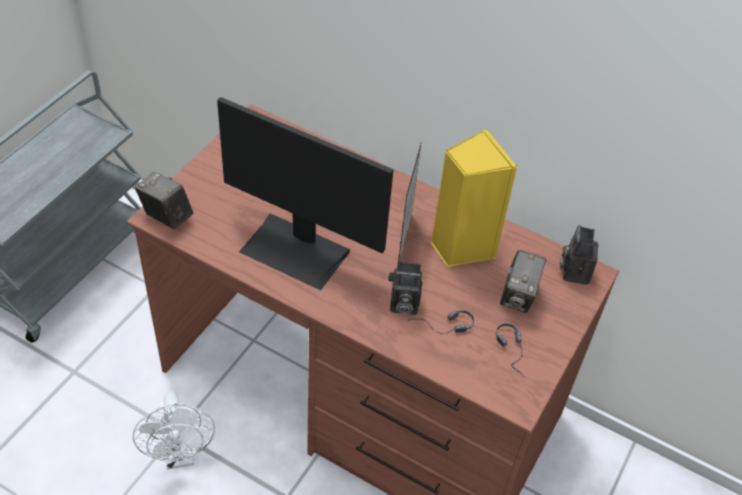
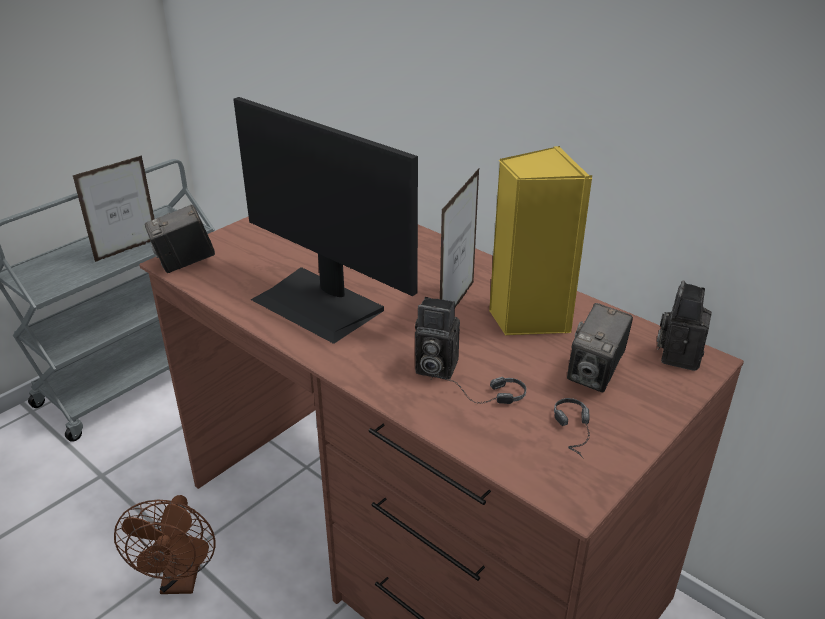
camera: 15 degrees right, 15 degrees down
(60, 166) = (127, 250): none -> picture frame
(166, 216) = (184, 263): camera -> camera turned 75 degrees counterclockwise
(180, 455) = (181, 580): white fan -> brown fan

